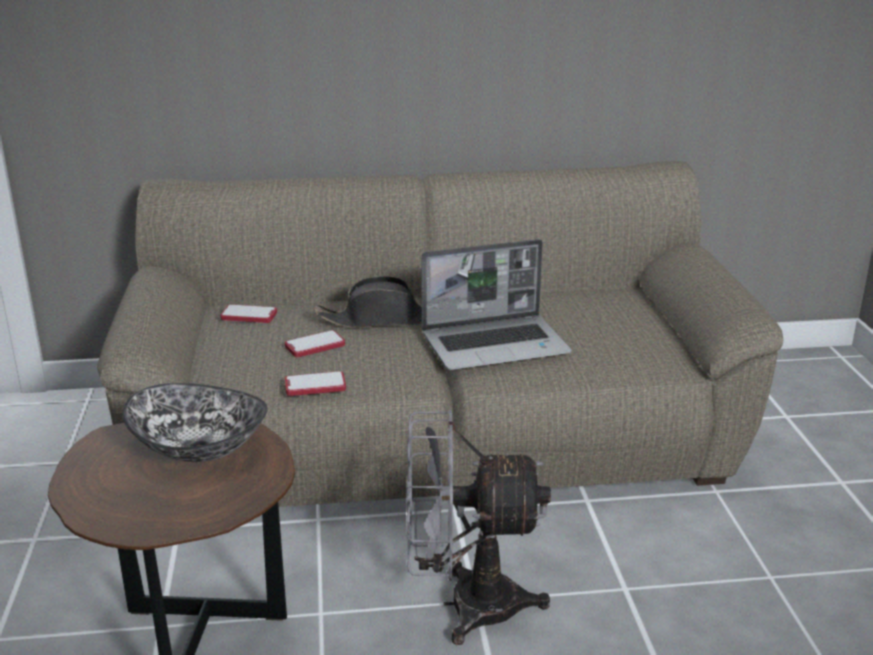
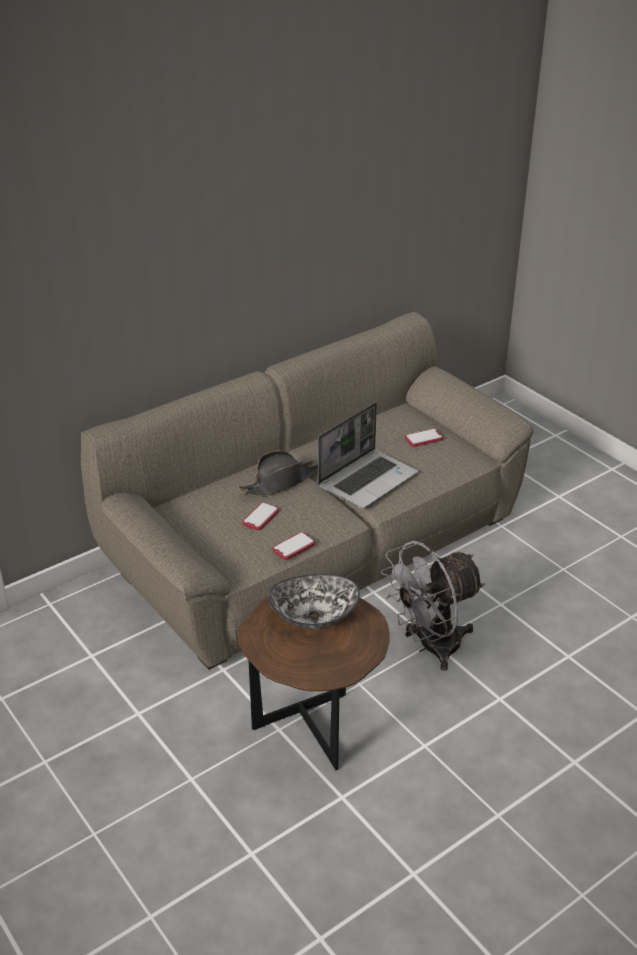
camera: 30 degrees left, 10 degrees up
(249, 315) = (188, 507): phone -> phone (423, 439)

